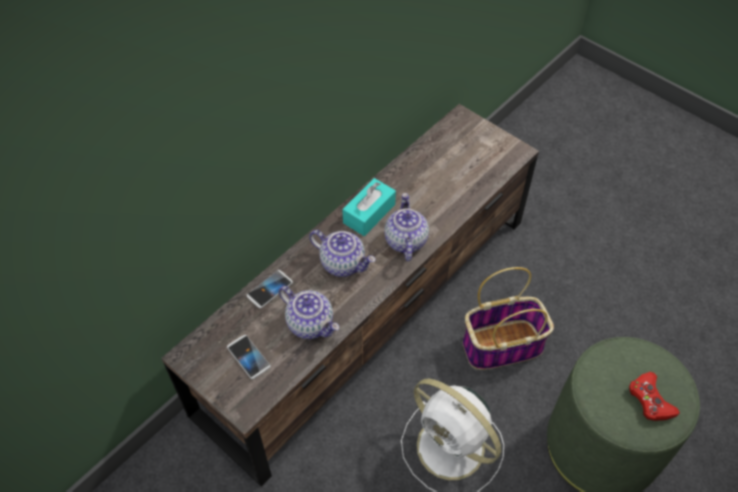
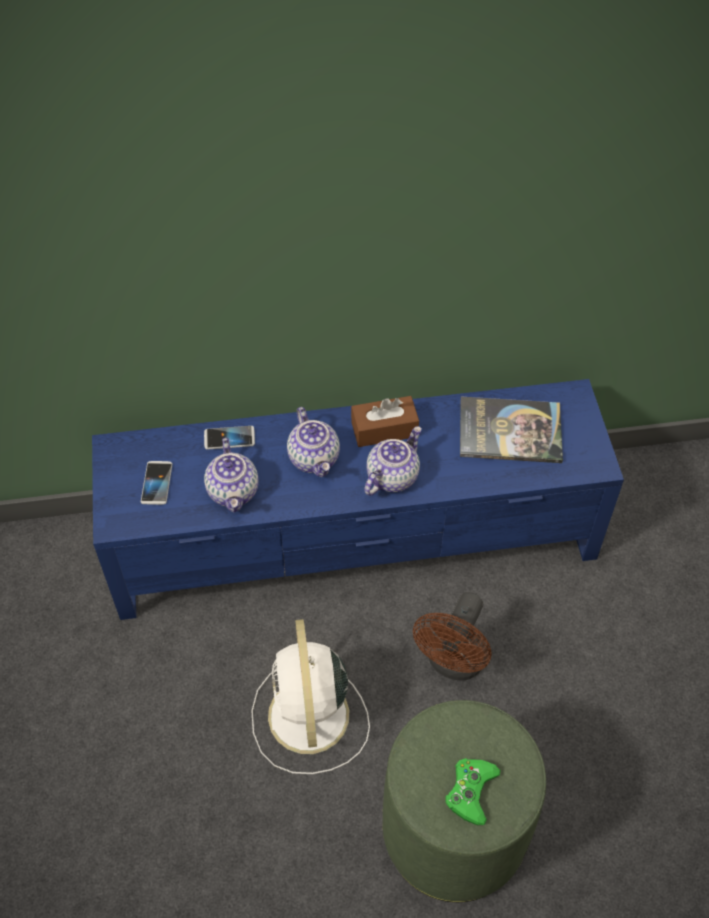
camera: 40 degrees right, 0 degrees up
(369, 213) = (384, 429): turquoise tissue box -> brown tissue box
(369, 311) = (356, 538): brown tv stand -> blue tv stand
(447, 164) = (510, 431): none -> book
(503, 345) = (453, 663): basket -> brown fan
(650, 400) = (471, 791): red game controller -> green game controller

